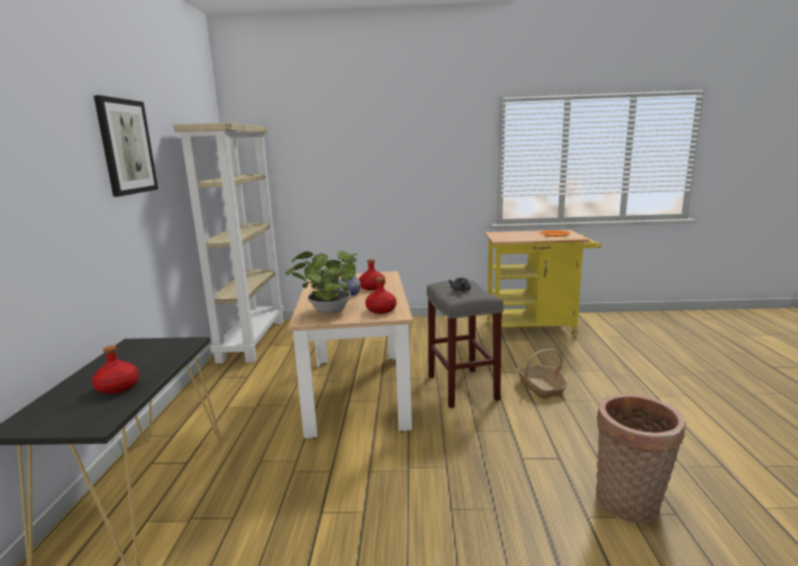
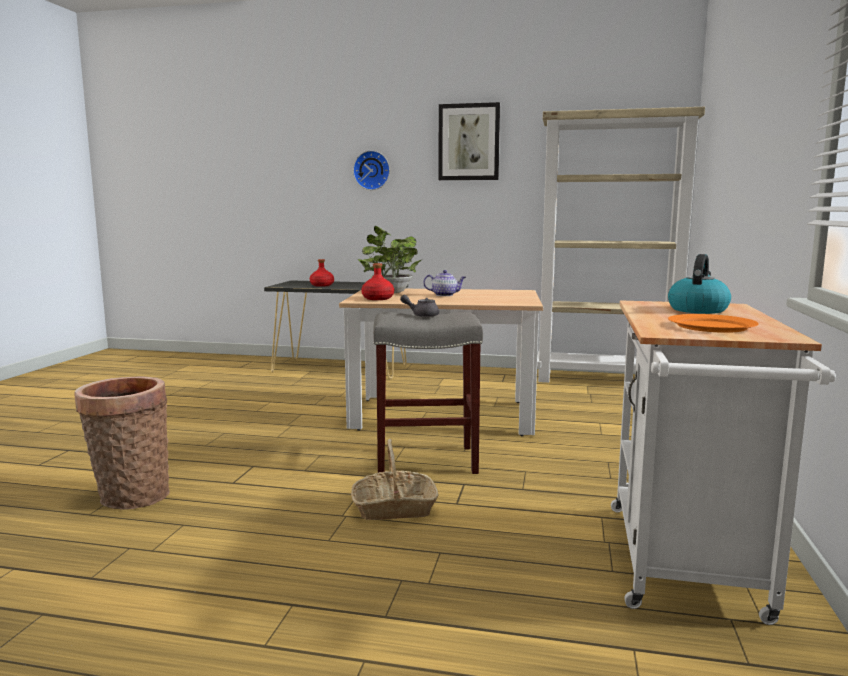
camera: 100 degrees right, 5 degrees down
(43, 191) = (372, 170): none -> wall clock
(372, 287) = (464, 299): red bottle -> none
(513, 235) = (697, 310): none -> kettle
(536, 328) = (686, 567): yellow cart -> white cart

